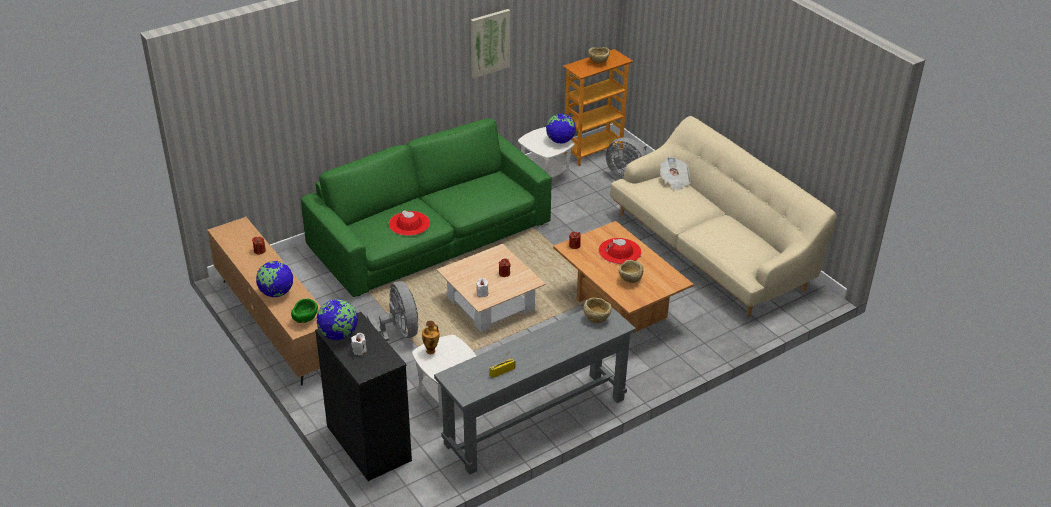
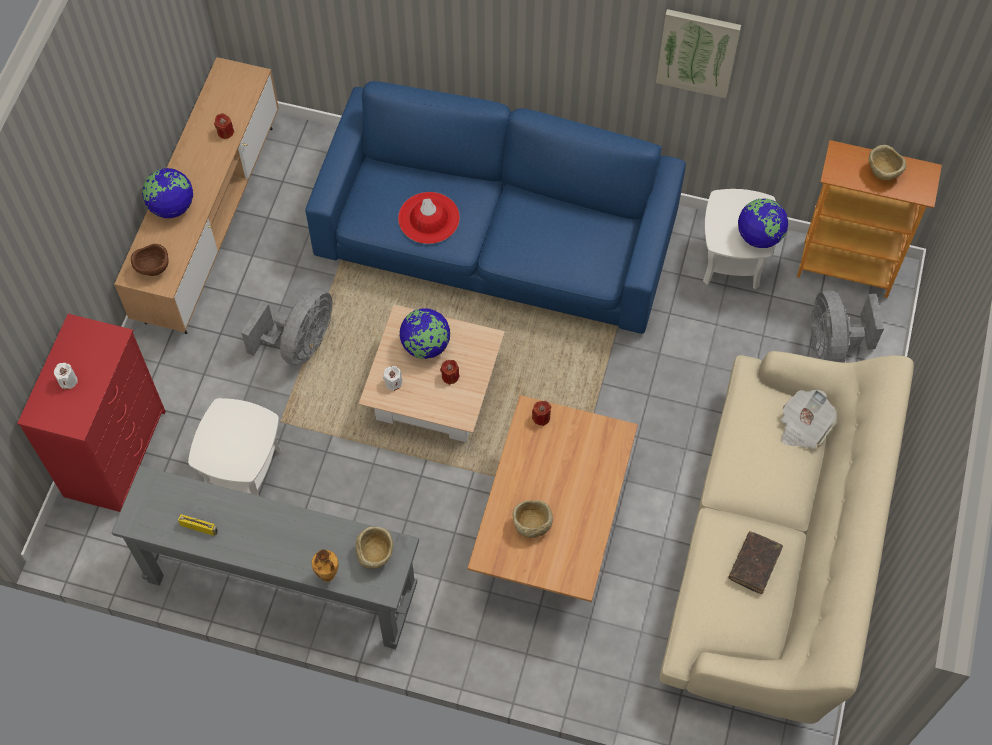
camera: 50 degrees right, 25 degrees up
(305, 320) = (153, 269): green bowl -> brown bowl
(338, 335) = (76, 342): globe -> globe (426, 346)
(368, 443) = (115, 452): black dresser -> red dresser
(431, 236) = (496, 236): green sofa -> blue sofa
(431, 351) = (231, 417): vase -> vase (328, 576)
(619, 251) = (578, 473): red hat -> none
(728, 231) = (754, 564): none -> brown book

